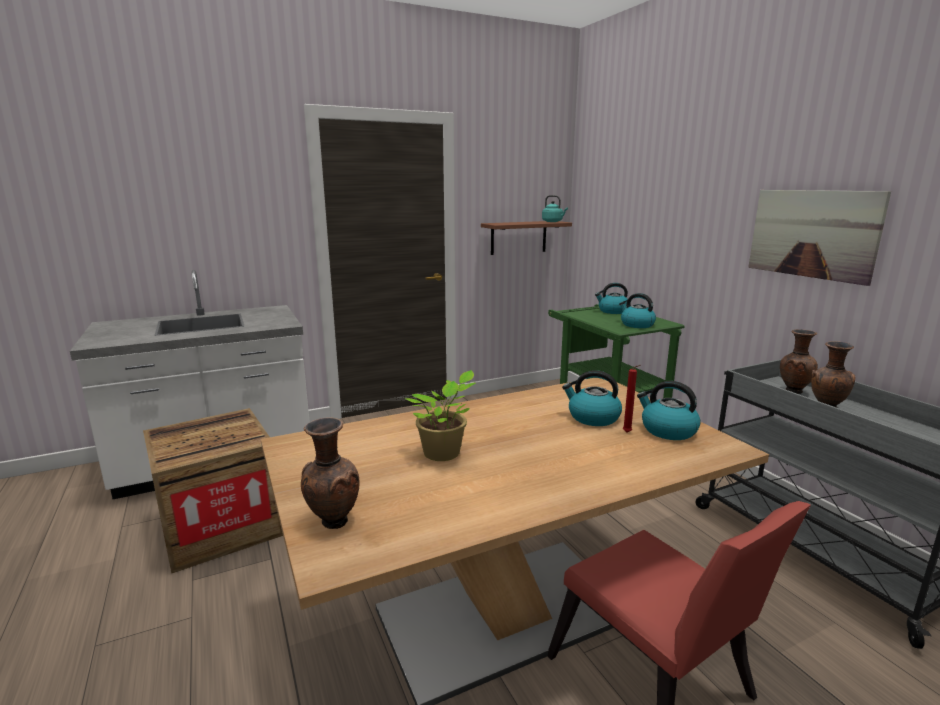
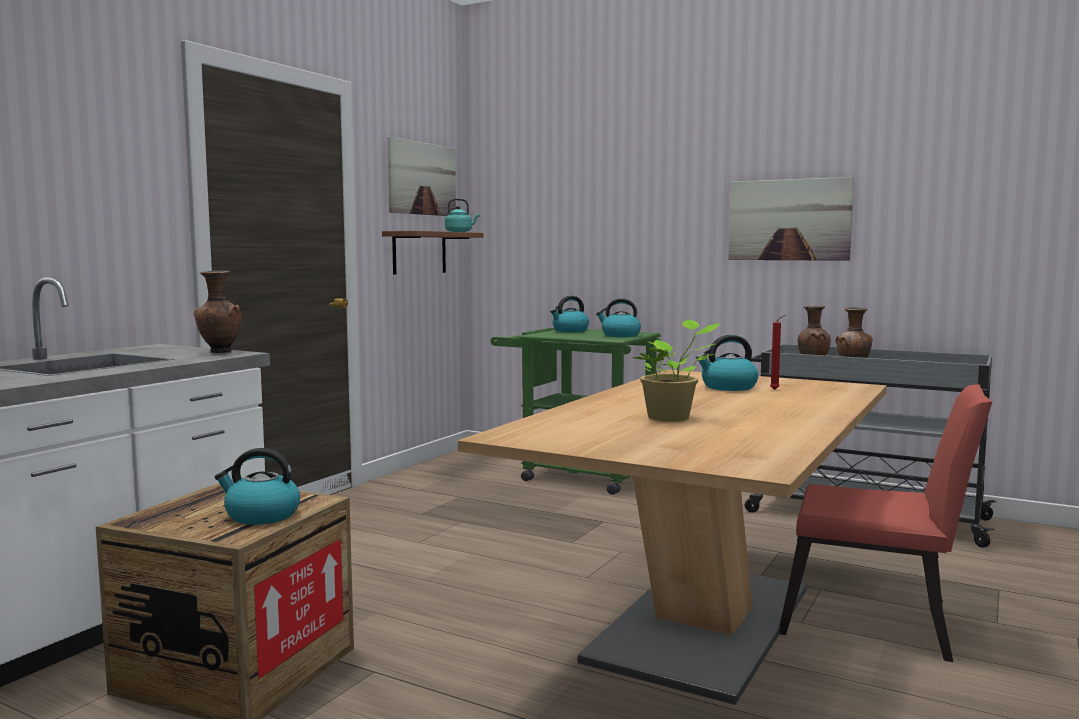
camera: 35 degrees left, 10 degrees down
(332, 522) = (697, 457): brown vase -> brown vase (219, 352)
(524, 180) = (422, 179): none -> picture
(667, 430) = (798, 385): kettle -> kettle (261, 516)

